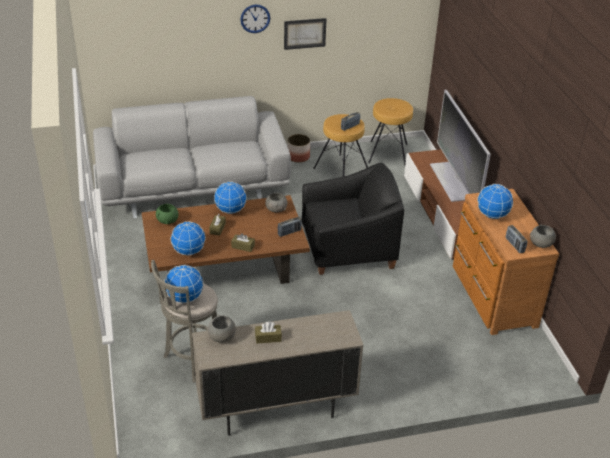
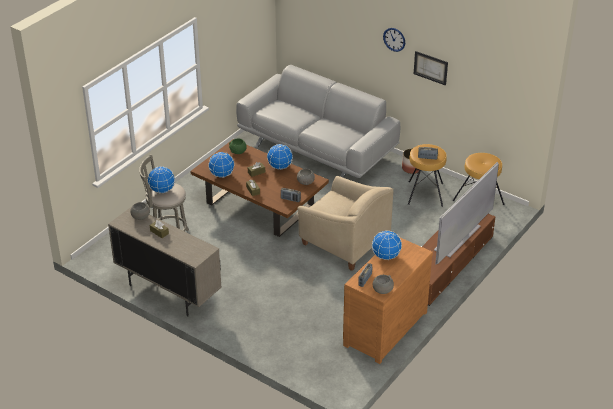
camera: 50 degrees right, 0 degrees up
(348, 249) = (344, 242): black armchair -> beige armchair

